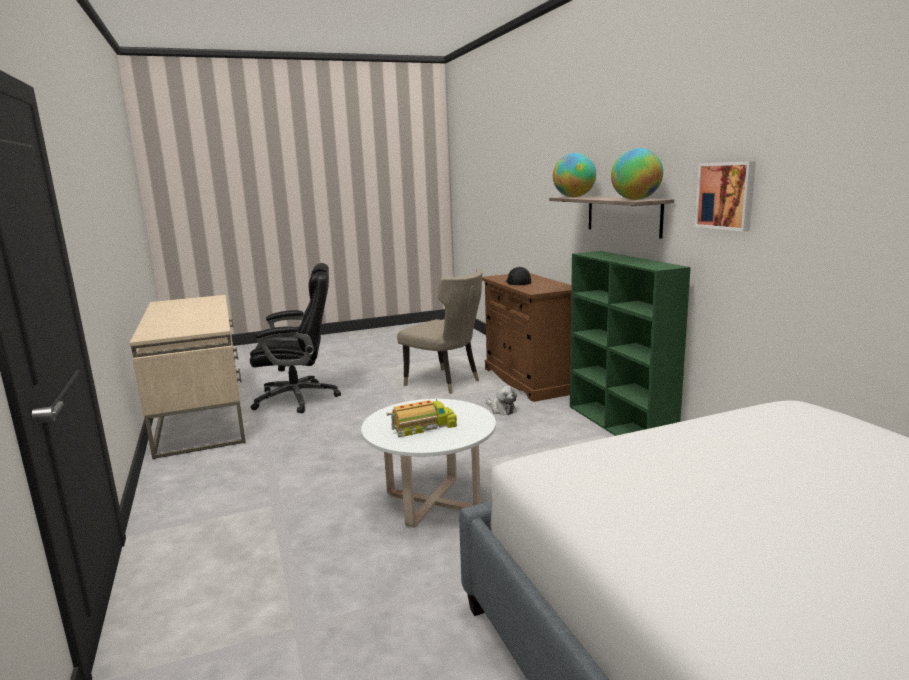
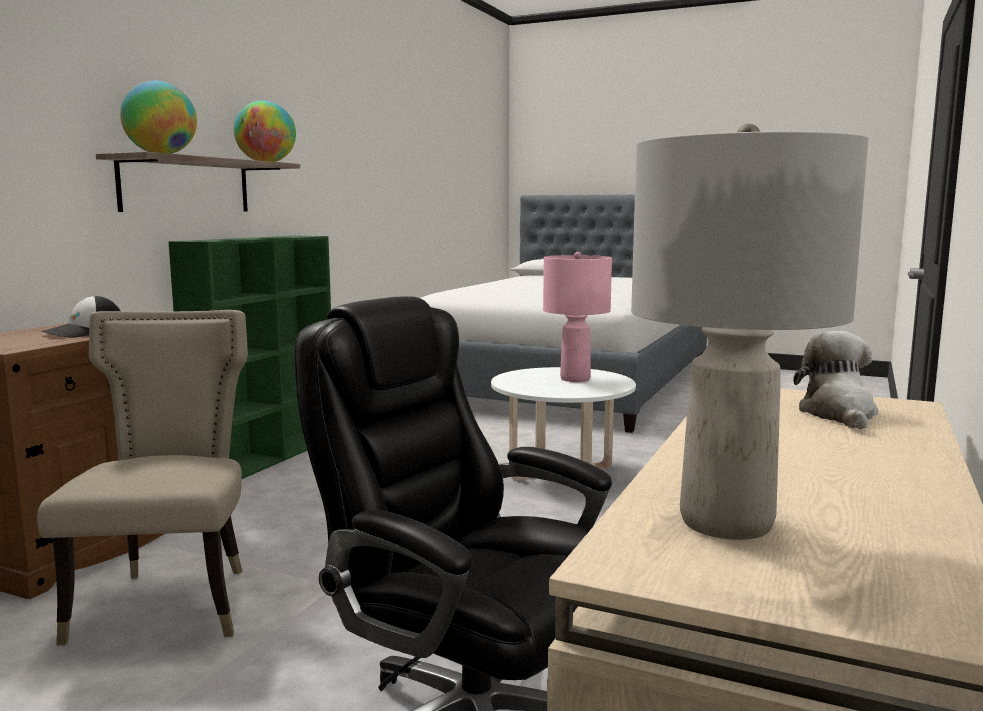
camera: 135 degrees left, 5 degrees down
(200, 303) = (725, 523): none -> grey table lamp
(423, 427) = (575, 379): toy truck -> pink table lamp
(501, 410) = (280, 515): plush toy -> plush toy (839, 414)
(726, 195) = (303, 163): picture -> none

